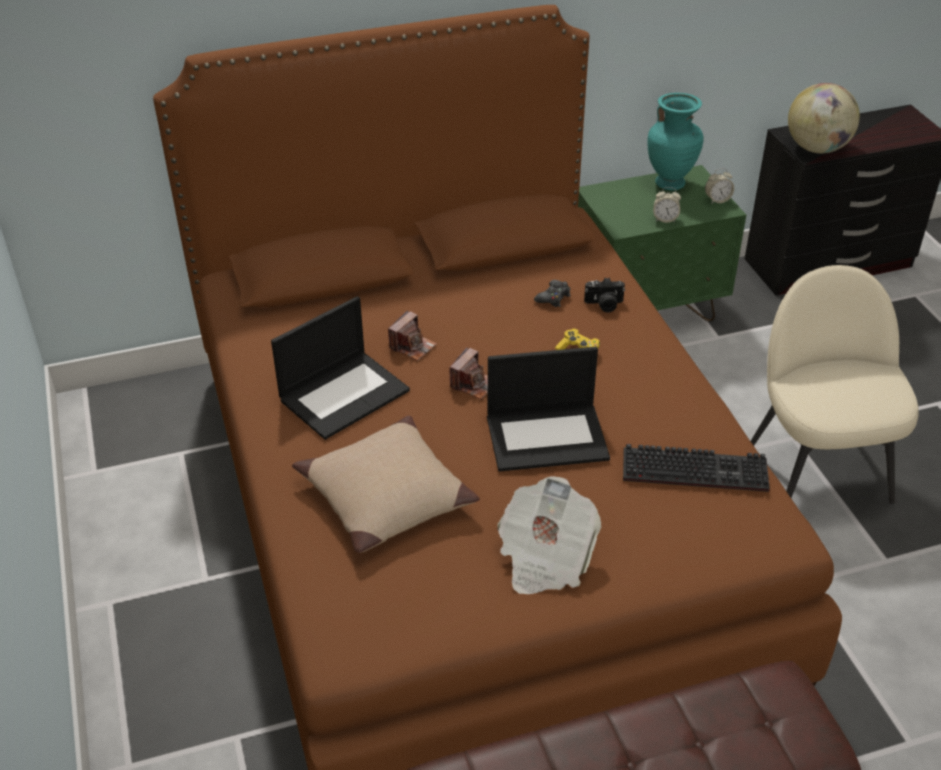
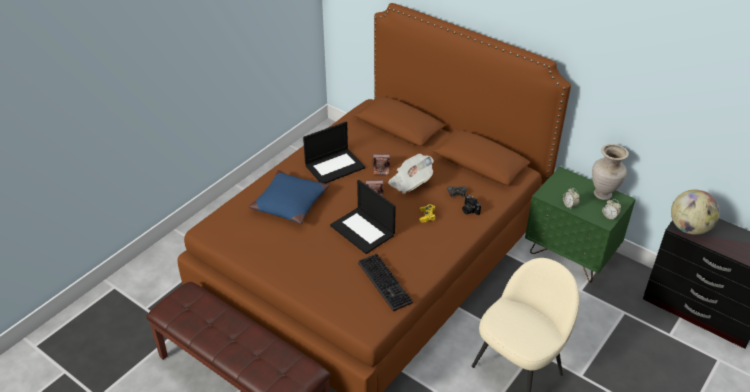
camera: 55 degrees right, 0 degrees up
(344, 394) = (335, 166): laptop -> laptop turned 45 degrees counterclockwise
(385, 496) = (289, 203): beige pillow -> blue pillow
(545, 557) = (295, 259): newspaper -> newspaper (410, 182)
(670, 183) = (603, 194): turquoise vase -> beige vase

